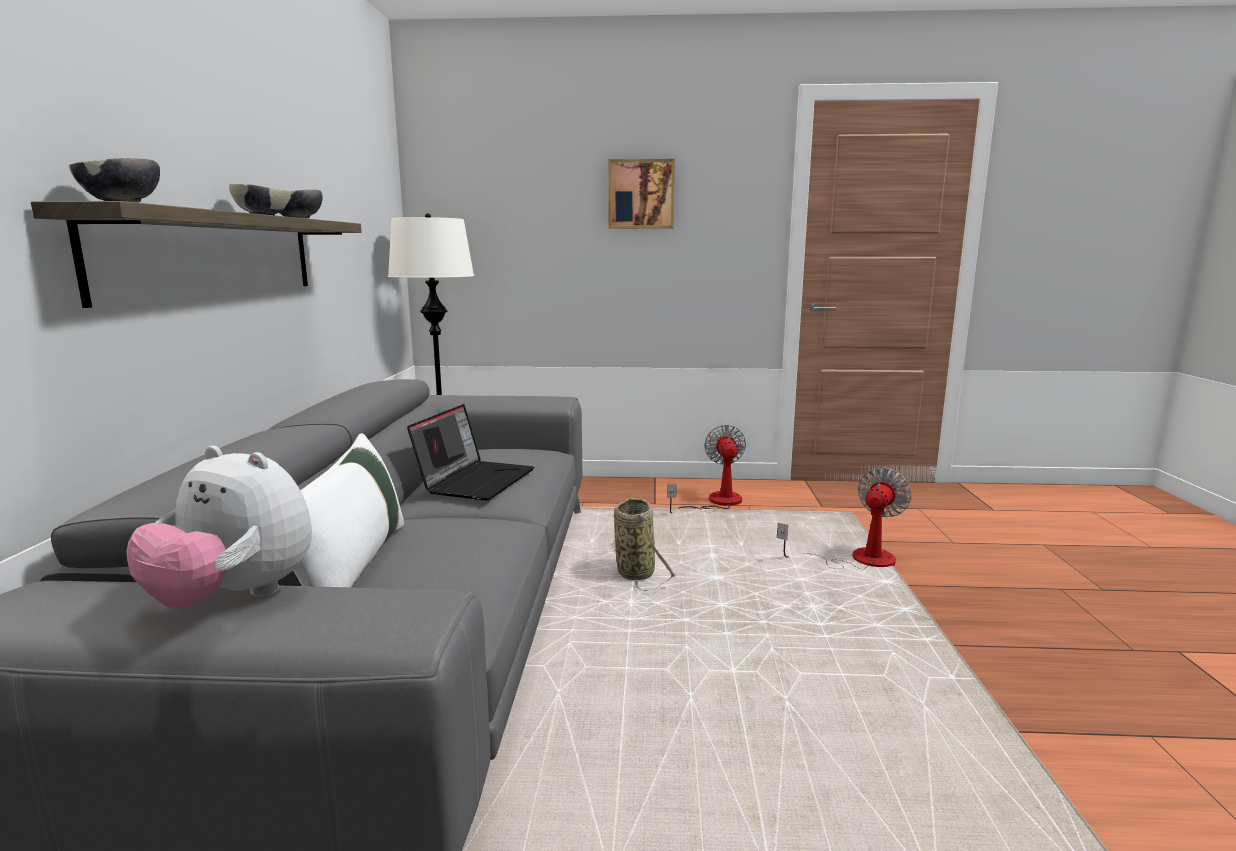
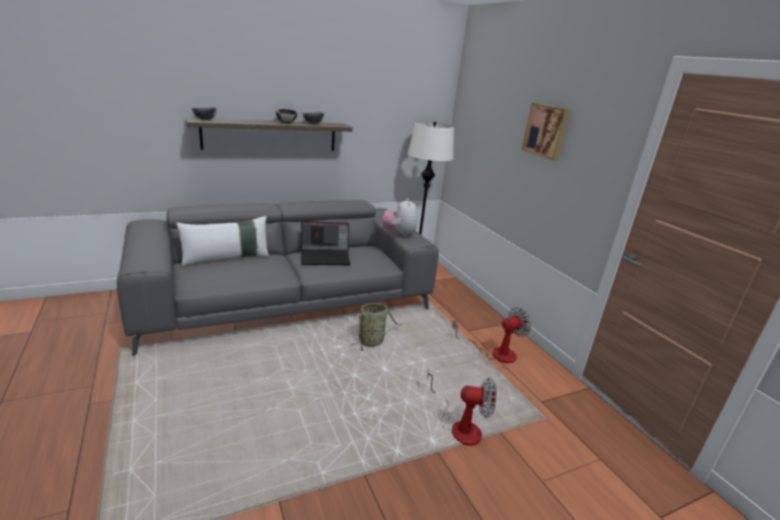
camera: 60 degrees right, 10 degrees up
(234, 598) = (150, 242): plush toy -> plush toy (399, 234)

